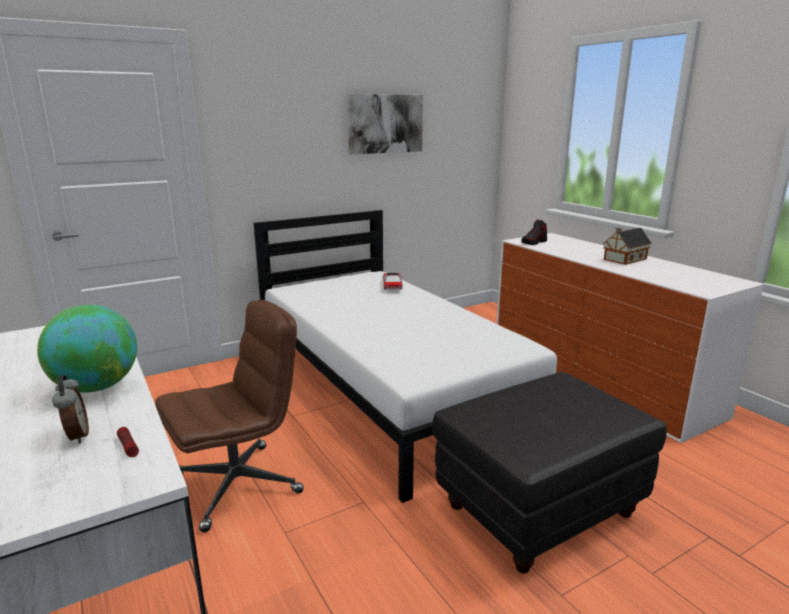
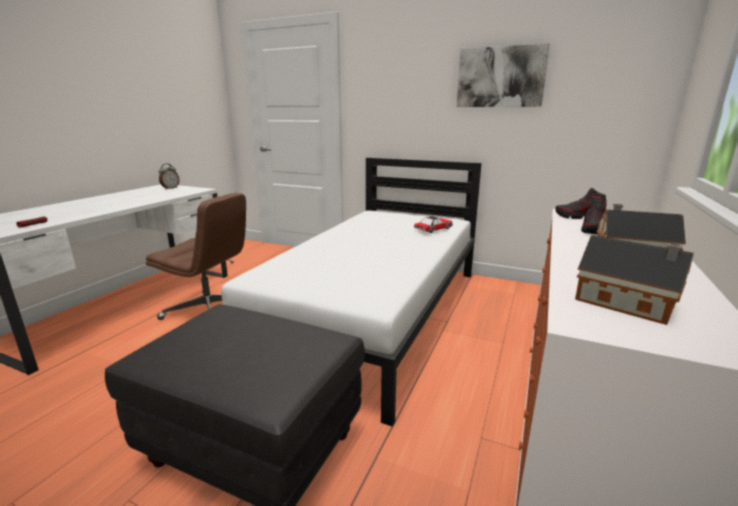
camera: 55 degrees right, 0 degrees up
(76, 436) = (47, 217): alarm clock -> alarm clock (170, 188)
(96, 387) = (108, 207): globe -> none
(566, 249) = (592, 230): none -> shoe
(686, 279) = (628, 304): none -> toy house

